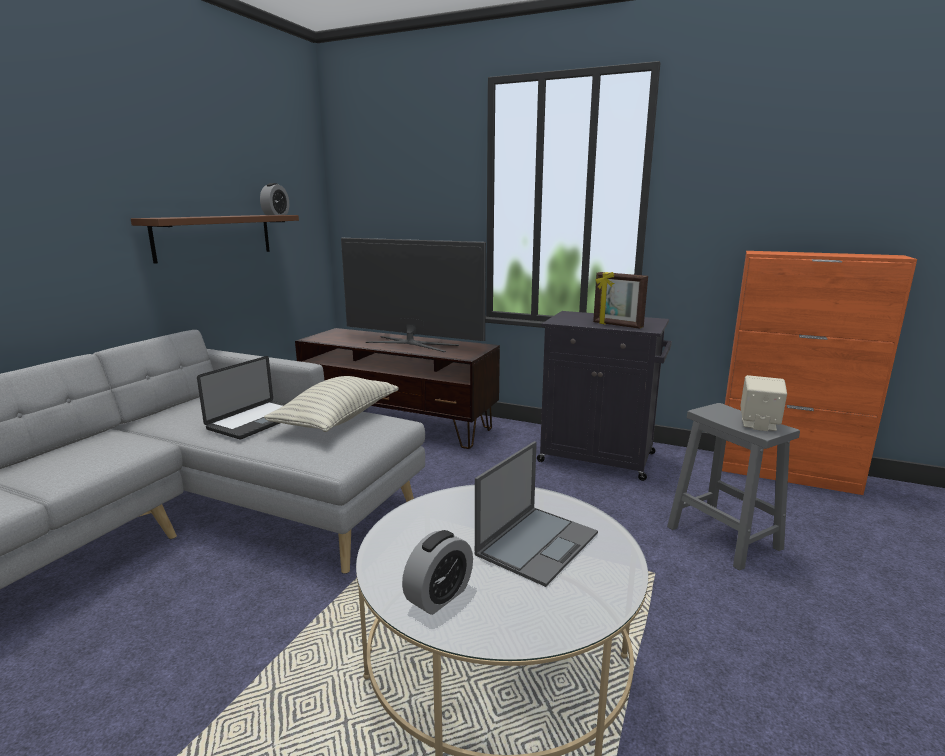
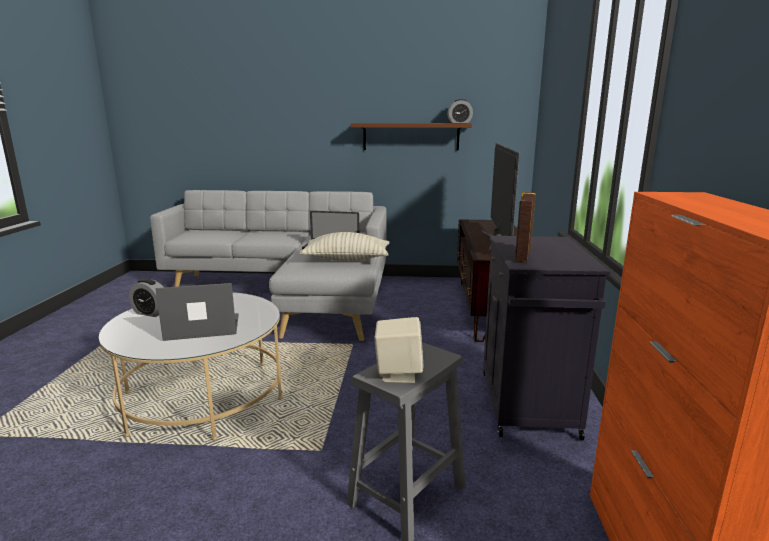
camera: 70 degrees right, 0 degrees up
(538, 543) = (201, 327): laptop -> laptop turned 150 degrees clockwise

